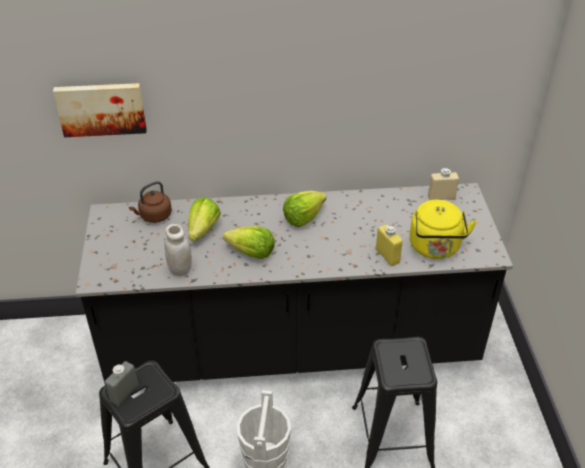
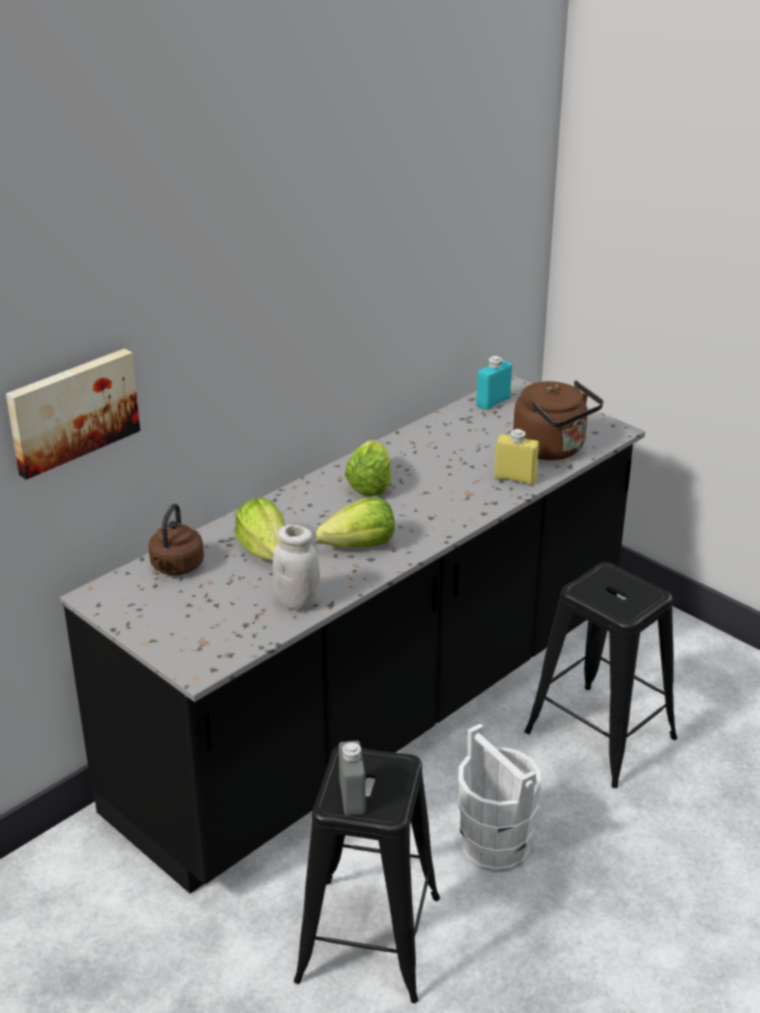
camera: 40 degrees left, 10 degrees down
(435, 248) = (553, 449): yellow kettle -> brown kettle
(441, 197) = (493, 402): beige bottle -> turquoise bottle

